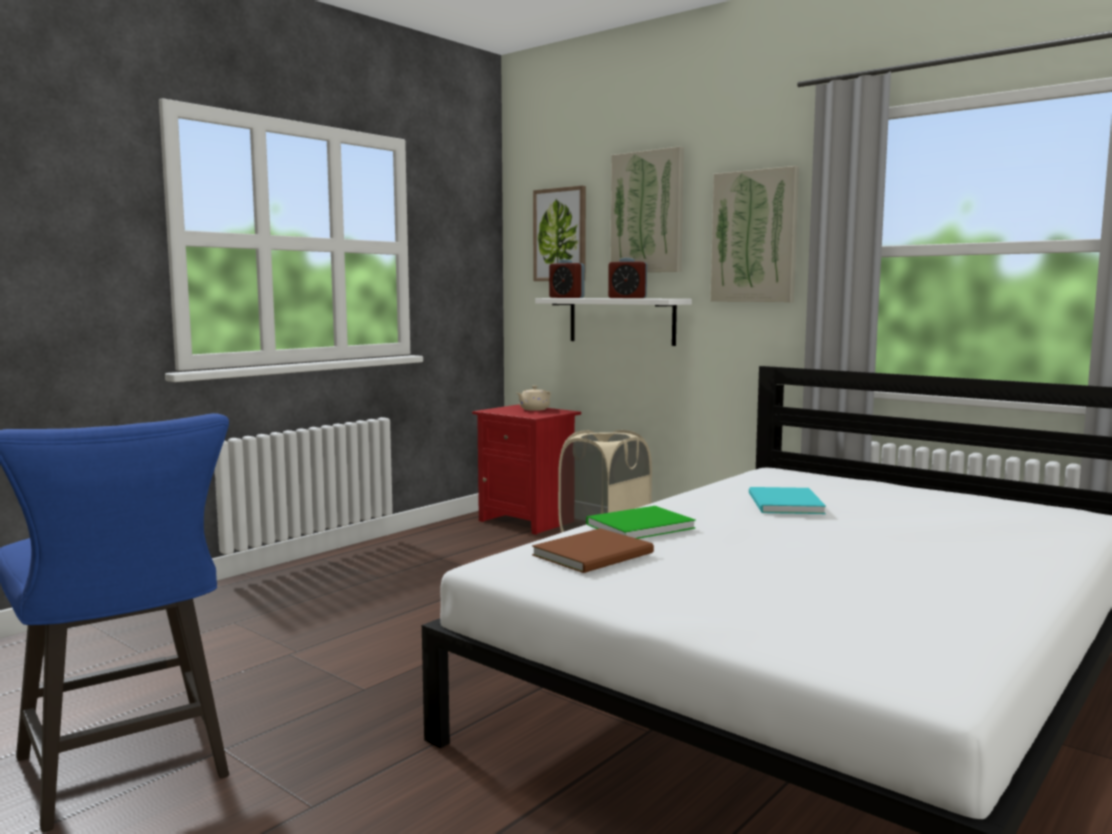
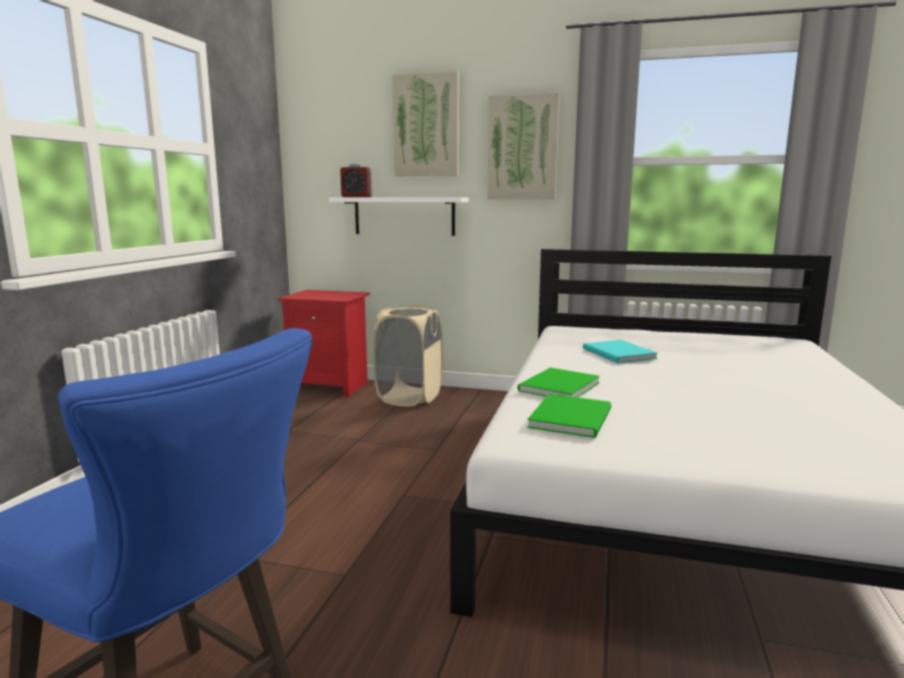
camera: 25 degrees left, 5 degrees up
(533, 409) = (328, 293): beige teapot -> none
(560, 235) = (341, 143): picture -> none
(597, 554) = (573, 417): brown book -> green book
(627, 298) = (415, 197): alarm clock -> none

